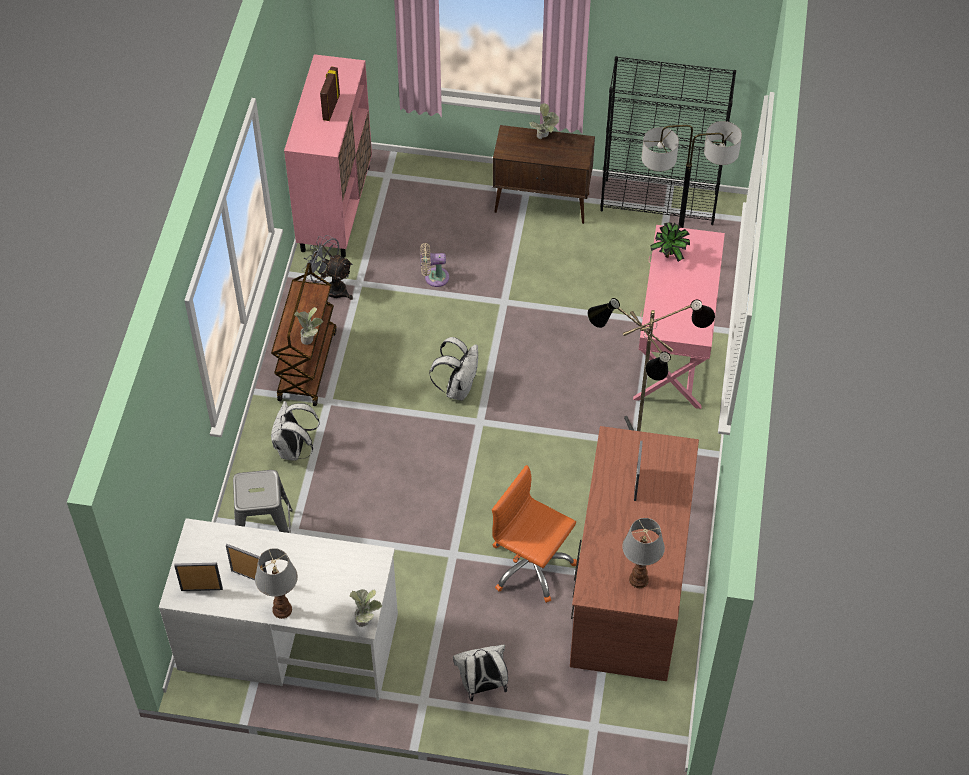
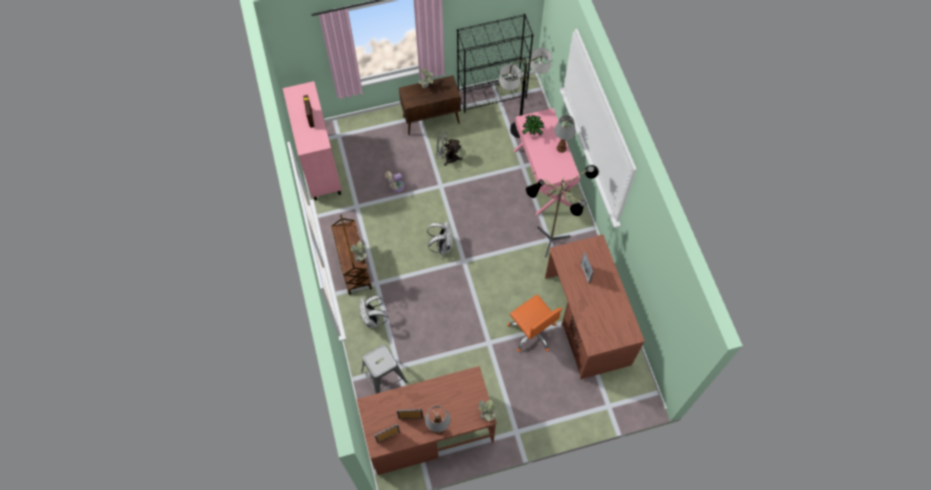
camera: 25 degrees left, 10 degrees up
(288, 640) = (428, 431): white desk -> brown desk
(331, 288) = (343, 215): grey fan -> grey fan (447, 157)
(482, 686) = (542, 410): white backpack -> none
(531, 566) = (532, 331): orange office chair -> orange office chair turned 135 degrees counterclockwise
(639, 580) = (614, 327): table lamp -> table lamp (561, 148)

